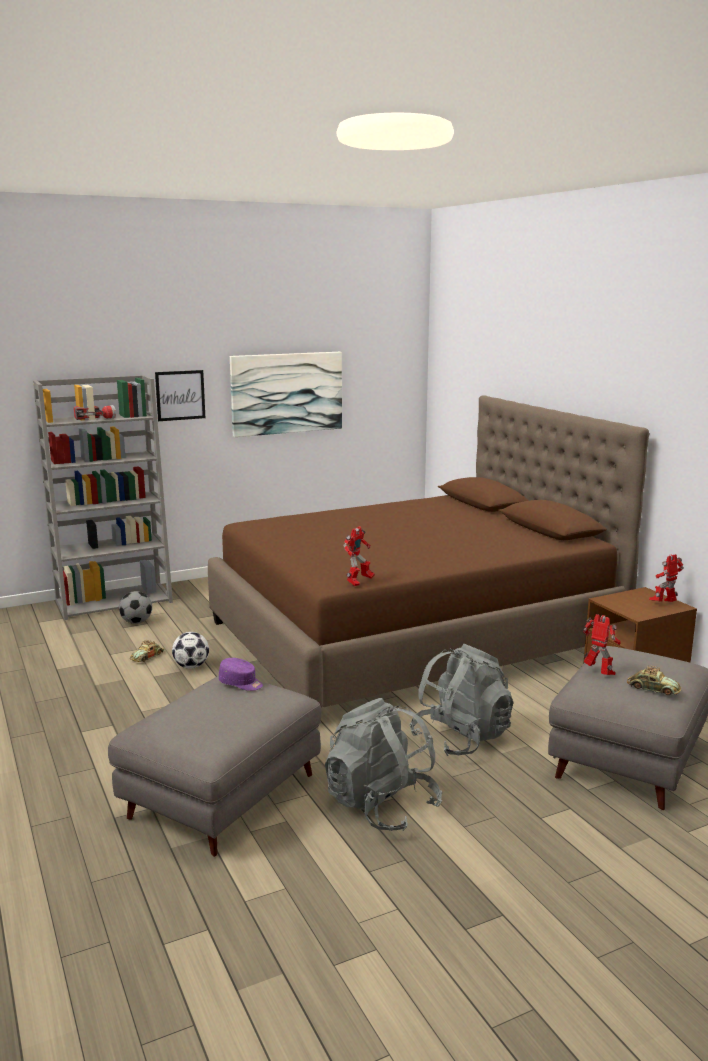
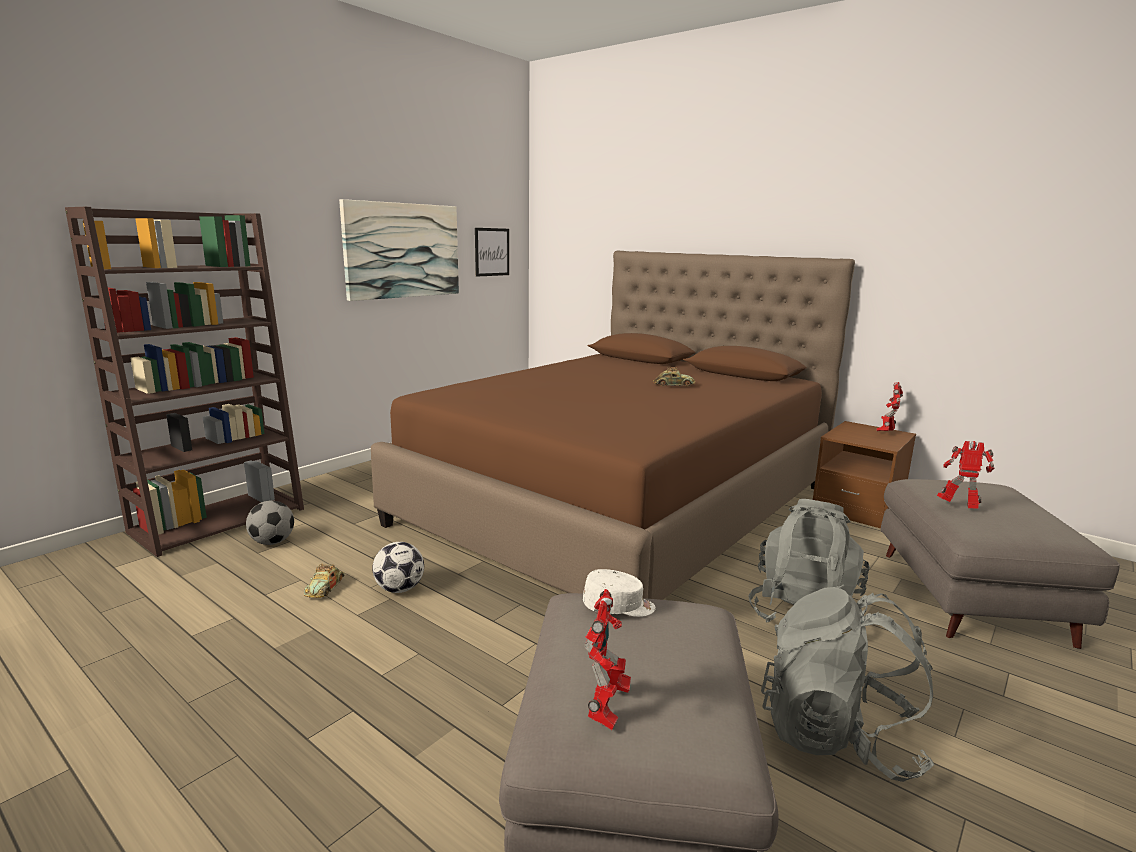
camera: 25 degrees left, 0 degrees up
(95, 419) = (176, 267): flashlight -> none
(115, 601) = (220, 519): grey bookcase -> brown bookcase
(180, 395) = (282, 245): picture -> picture (492, 252)
(241, 683) = (619, 607): purple cap -> white cap
(359, 582) = (664, 441): toy robot -> toy robot (606, 709)
(653, 689) = (1030, 515): toy car -> toy car (673, 385)

